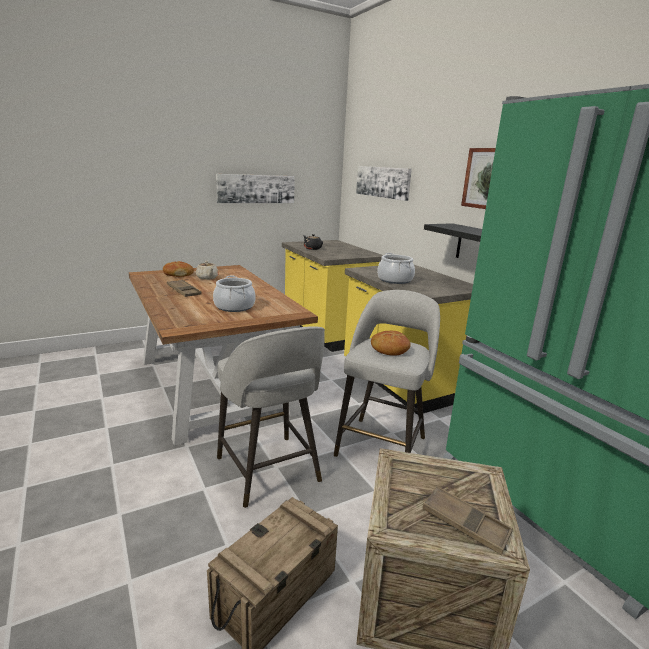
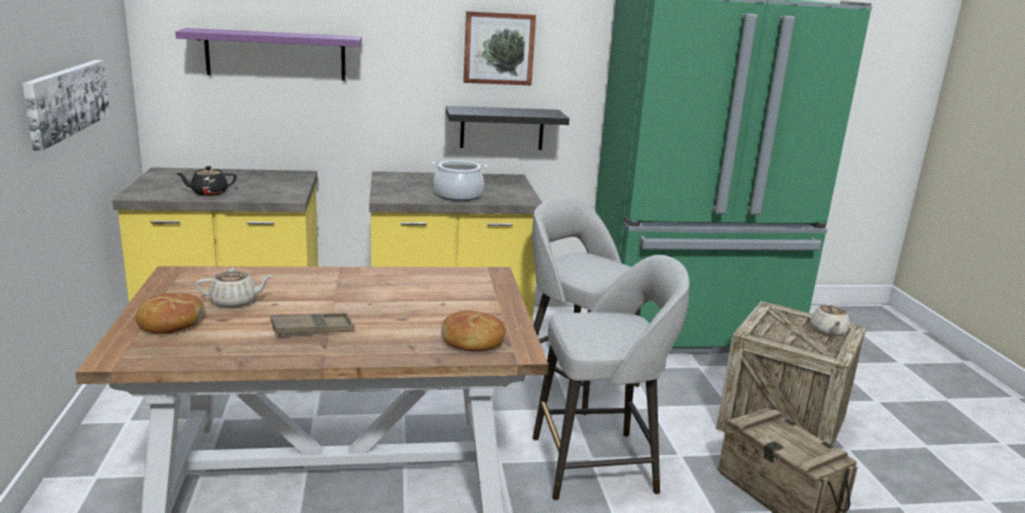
camera: 70 degrees left, 0 degrees up
(234, 307) = (437, 304): cooking pot -> none
(383, 182) = (276, 55): picture -> purple shelf
(389, 349) = (592, 266): bread -> bread (472, 341)
(465, 524) = (828, 331): brown tray -> beige teapot

